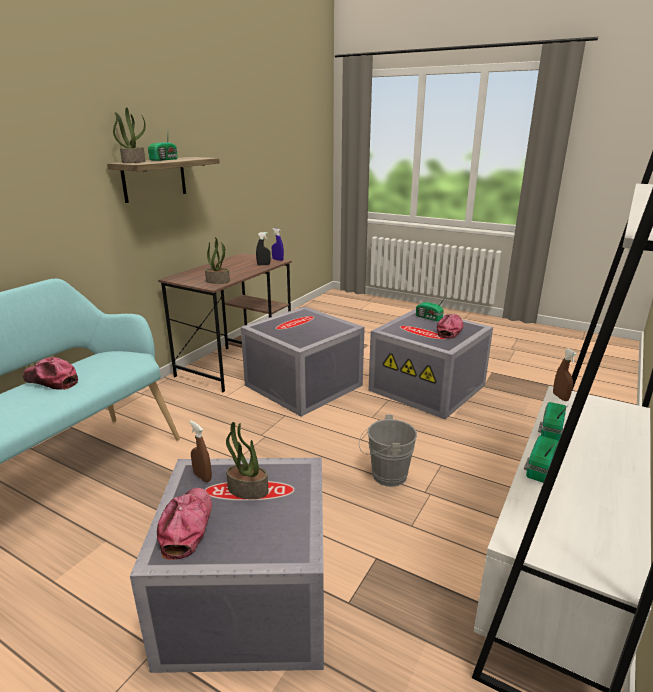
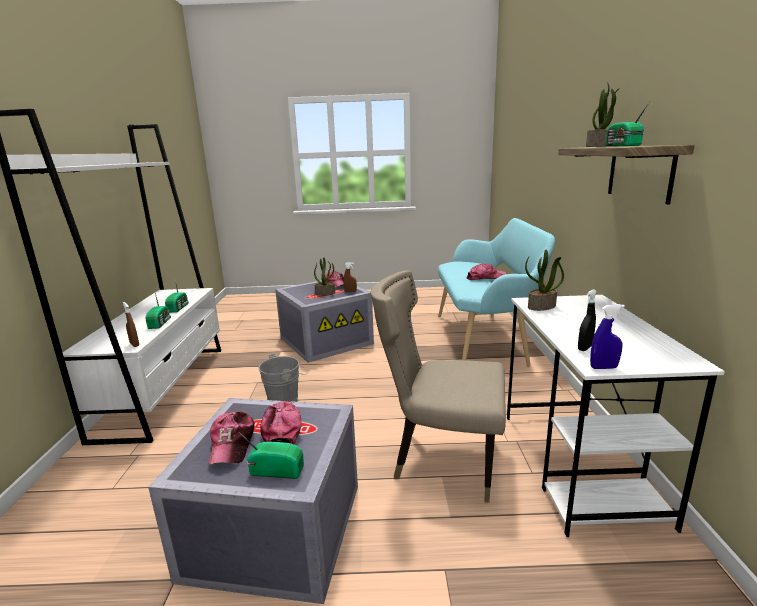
camera: 150 degrees right, 5 degrees down
(237, 361) = (578, 466): brown desk -> white desk
(303, 386) = (440, 459): grey storage box -> beige chair
(420, 330) = (282, 429): none -> cap

